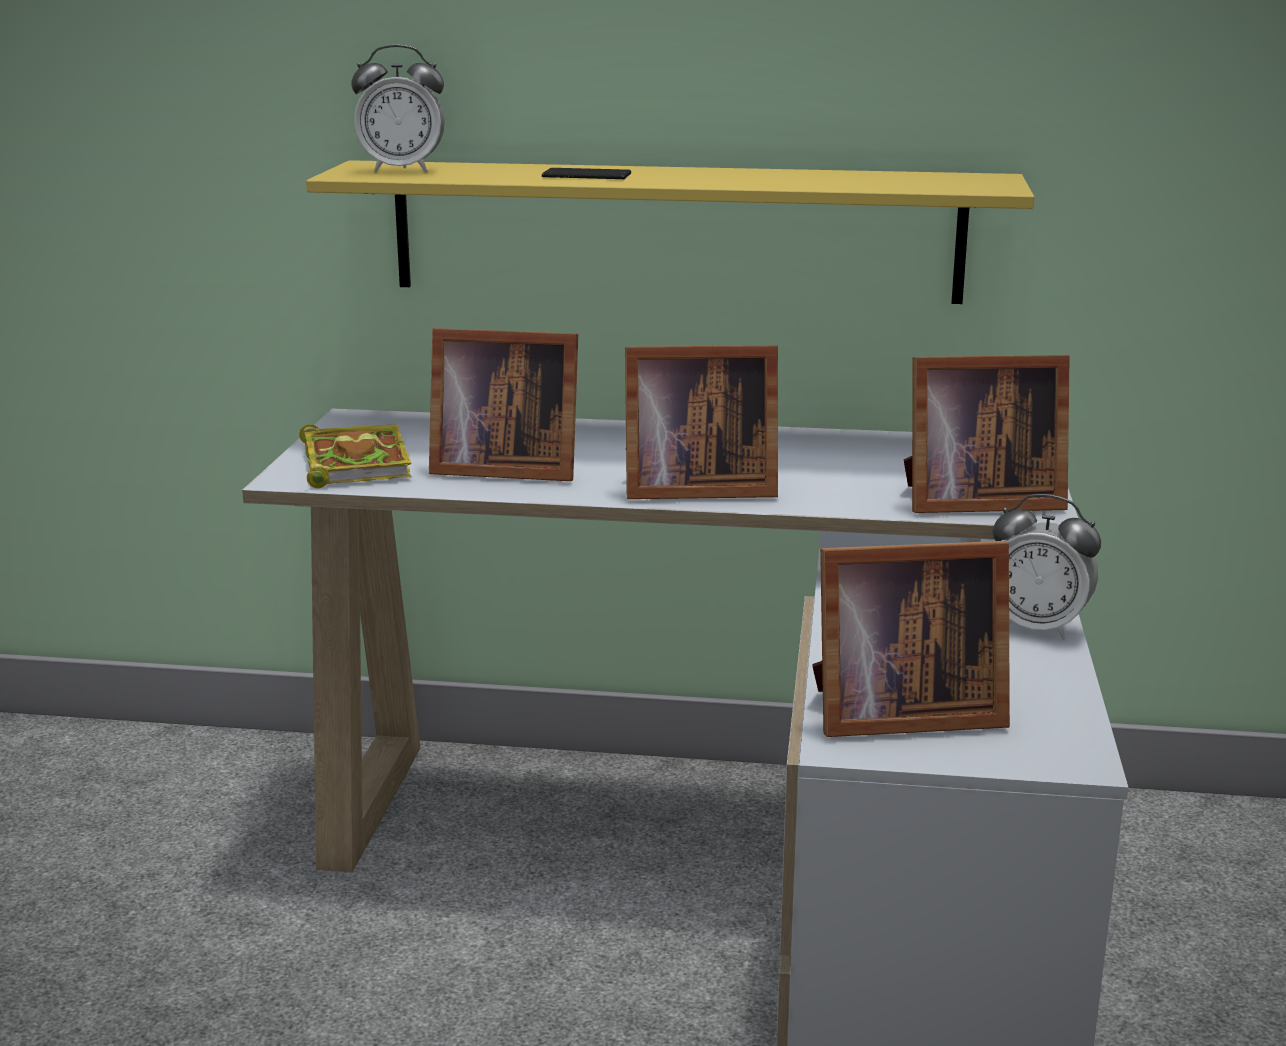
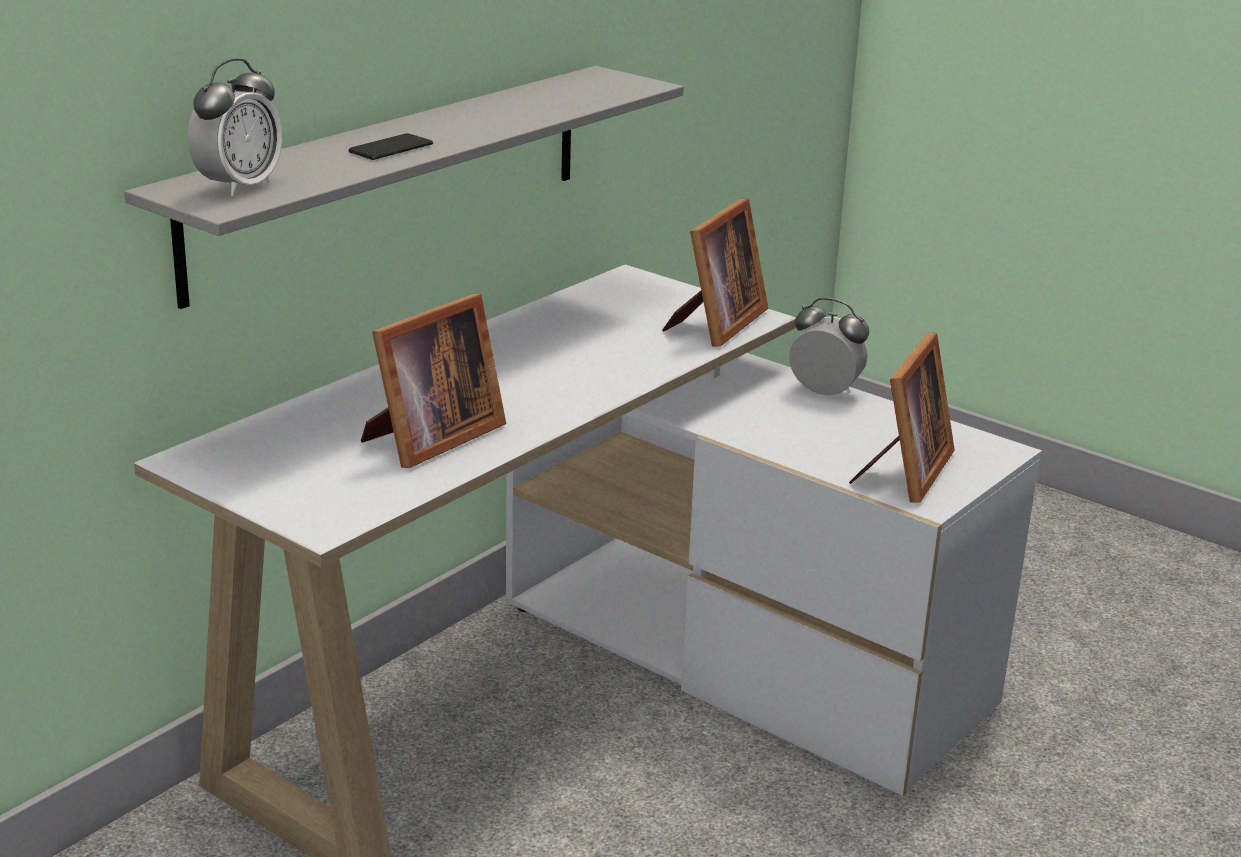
camera: 60 degrees left, 5 degrees up
(353, 462) = (320, 490): book -> none
(675, 231) = (392, 178): yellow shelf -> grey shelf
(693, 488) = (575, 391): picture frame -> none
(1038, 627) = (825, 392): alarm clock -> alarm clock turned 120 degrees counterclockwise

